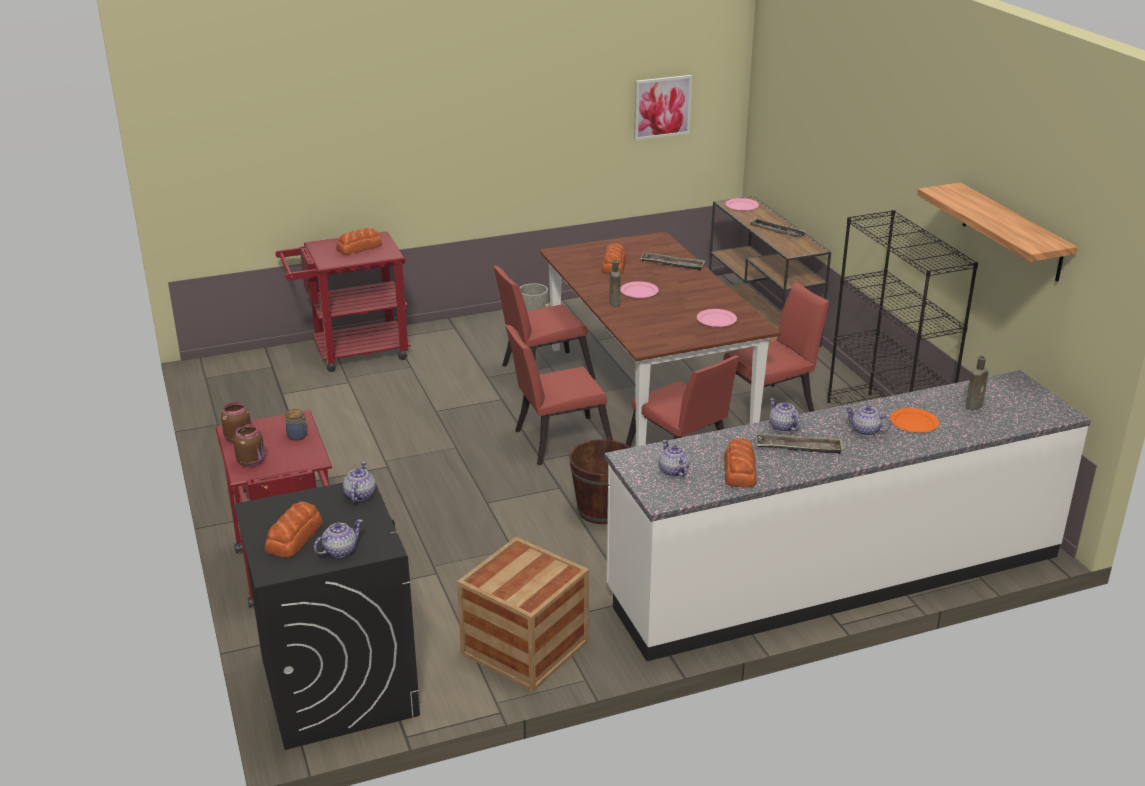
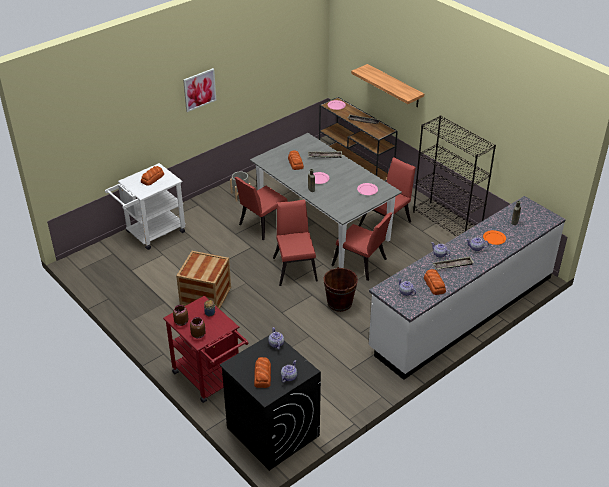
camera: 20 degrees left, 10 degrees up
(351, 352) = (151, 234): red cart -> white cart
(525, 648) = (346, 388): crate -> crate (205, 296)
(557, 441) = (295, 267): red chair -> red chair turned 120 degrees clockwise
(648, 389) = (322, 223): brown dining table -> grey dining table
(662, 107) = (288, 60): picture -> picture (199, 89)
(1012, 232) = (514, 131): shelf -> shelf (394, 86)

